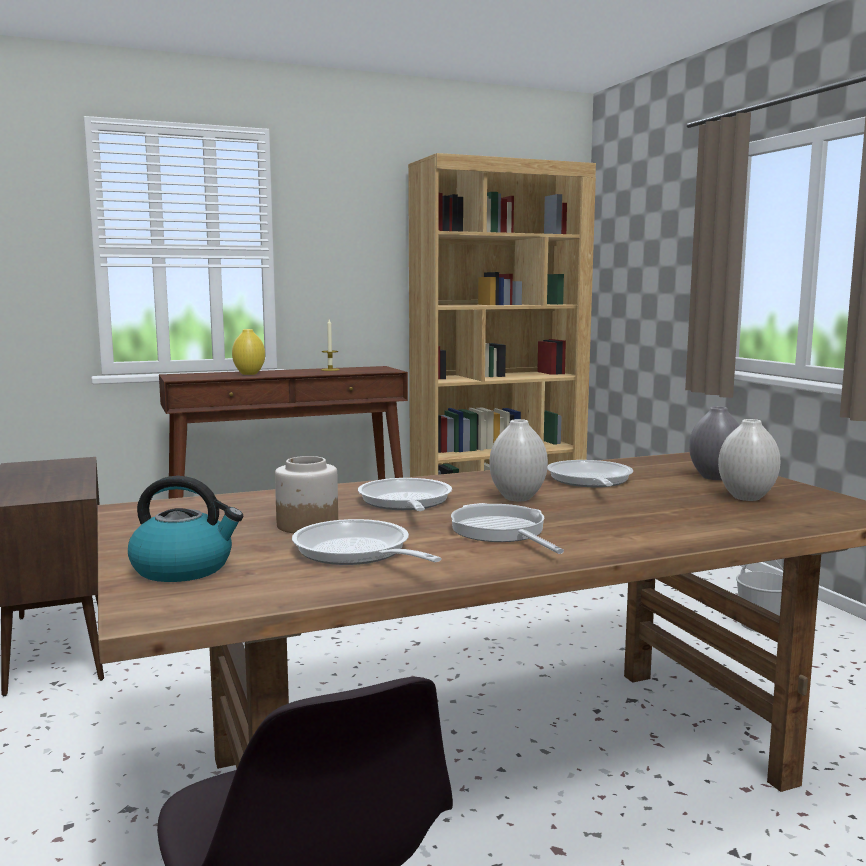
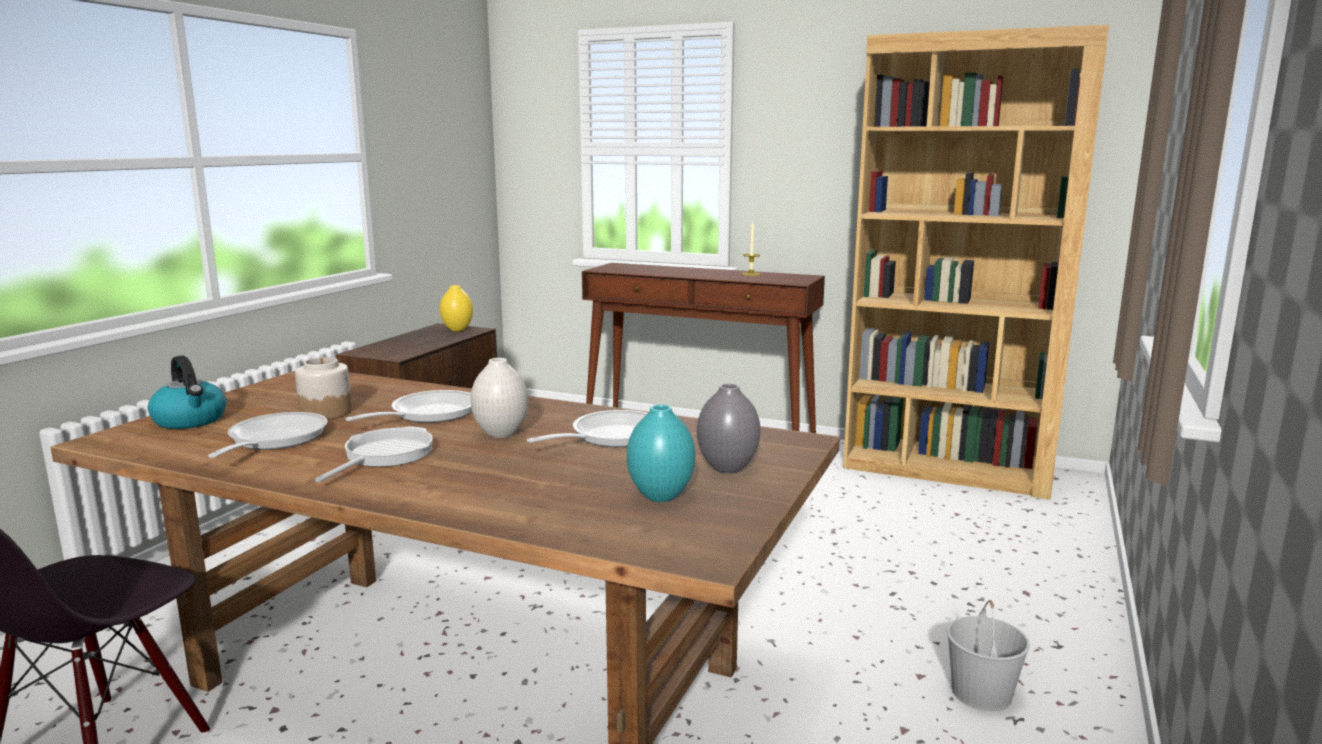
camera: 45 degrees right, 5 degrees up
(249, 374) = (669, 271): yellow vase -> yellow vase (457, 329)
(746, 498) = (659, 496): white vase -> turquoise vase

